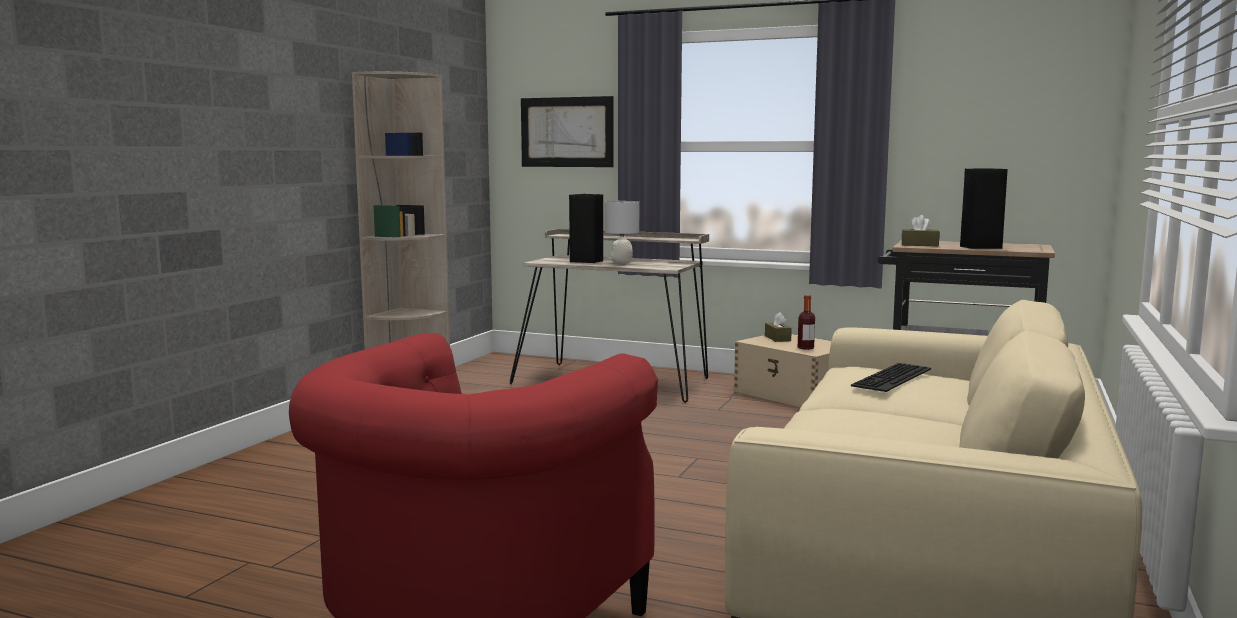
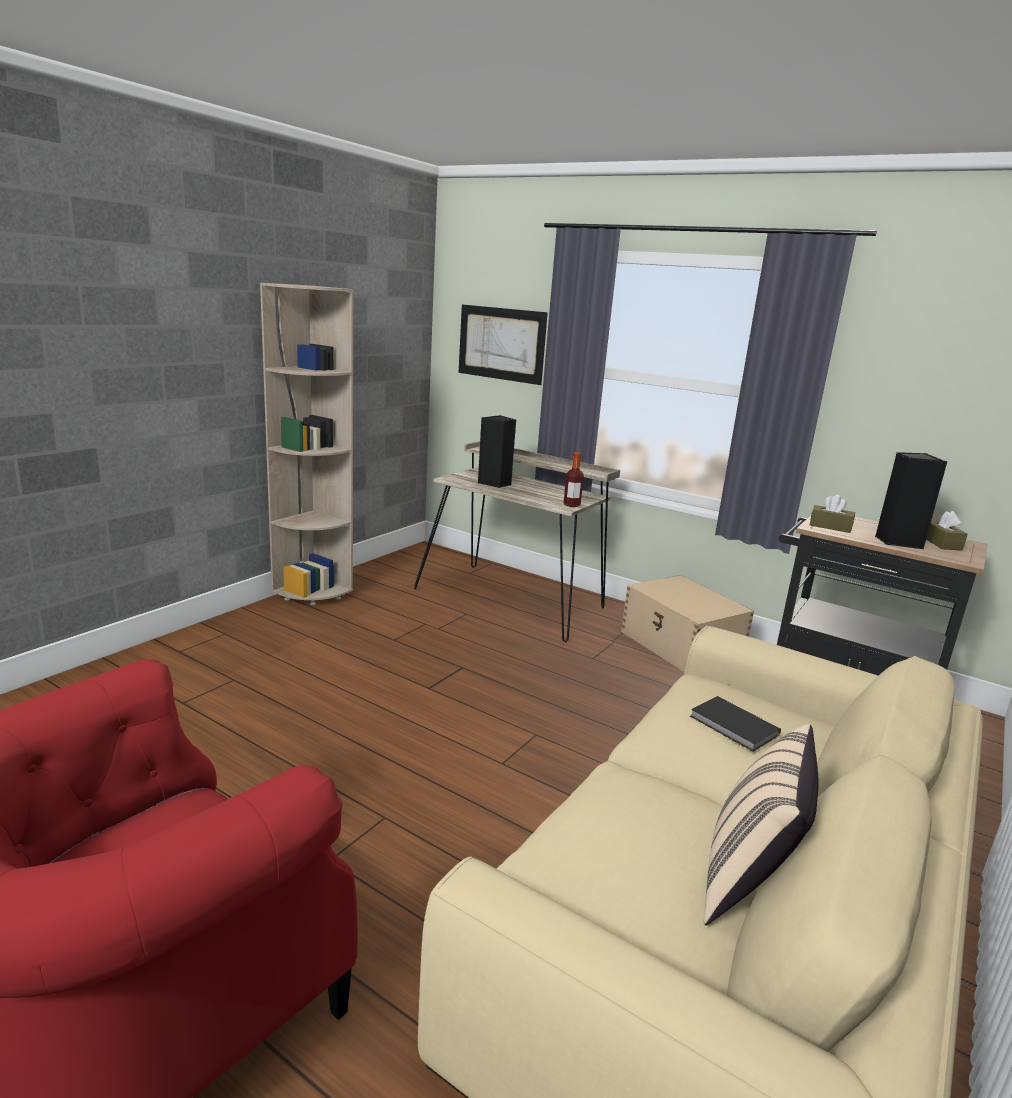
camera: 10 degrees right, 10 degrees up
(622, 263) = (527, 491): grey table lamp -> none
(777, 338) = (673, 586): brown tissue box -> brown tissue box (941, 543)
(805, 348) = (694, 607): bottle -> bottle (571, 505)
(894, 378) = (733, 727): keyboard -> black book
(952, 437) = (749, 881): none -> beige pillow

